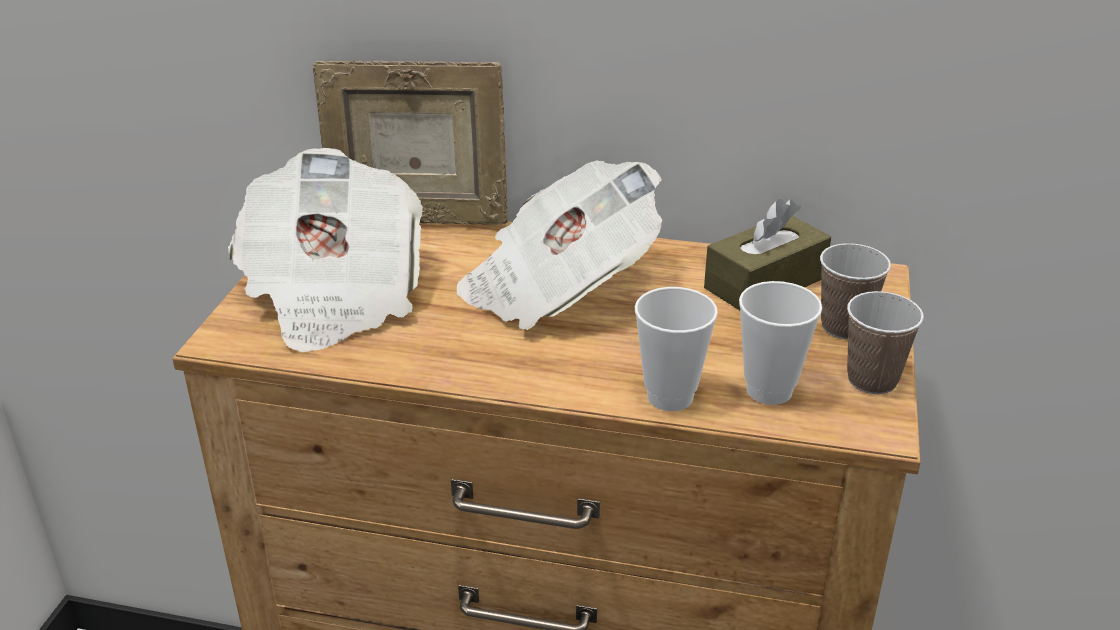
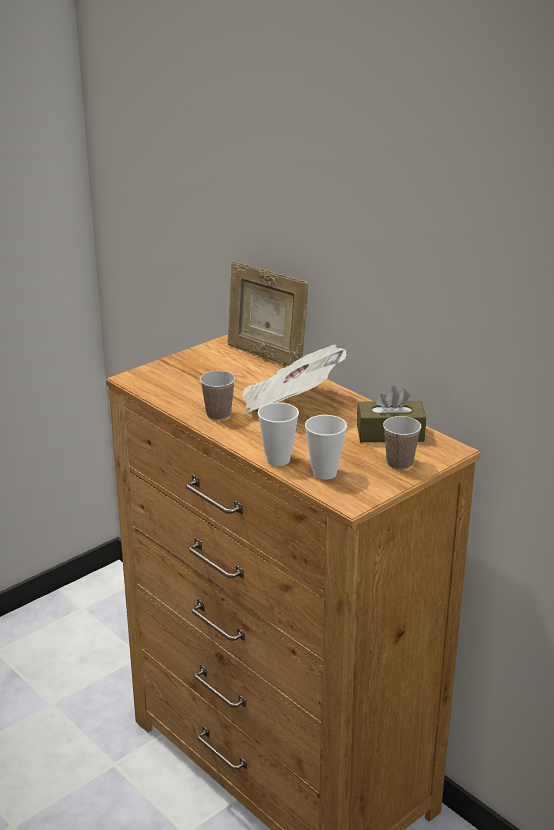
camera: 35 degrees right, 5 degrees down
(333, 294) = (191, 375): newspaper -> none
(872, 380) = (378, 486): cup -> cup (218, 414)

